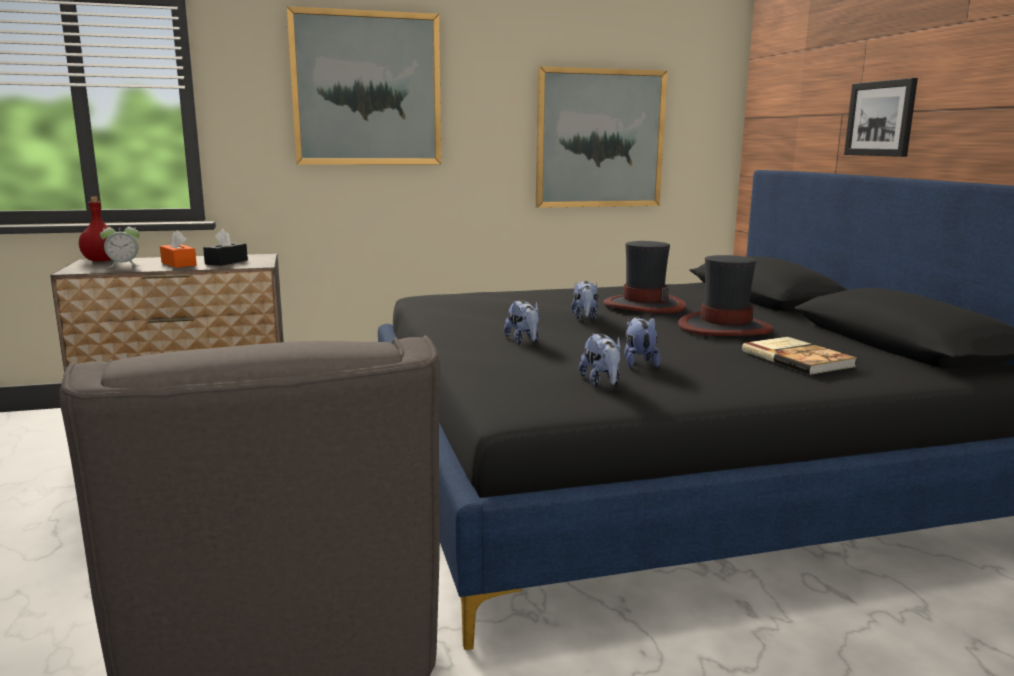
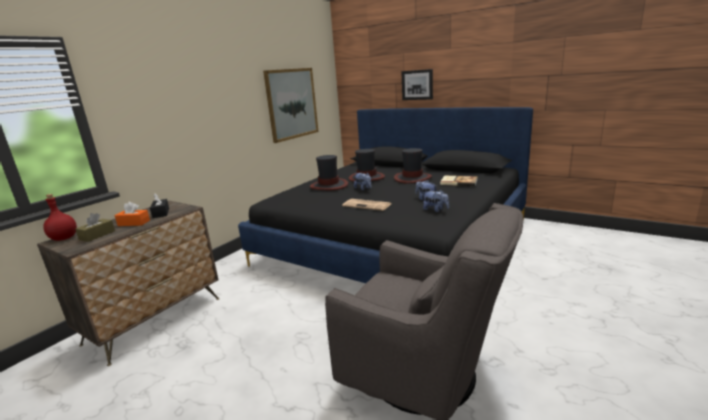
camera: 40 degrees left, 5 degrees up
(123, 265) = (97, 235): alarm clock -> brown tissue box
(367, 89) = (187, 92): picture -> none
(523, 341) = (367, 205): plush toy -> newspaper
(547, 299) = (329, 185): none -> hat

